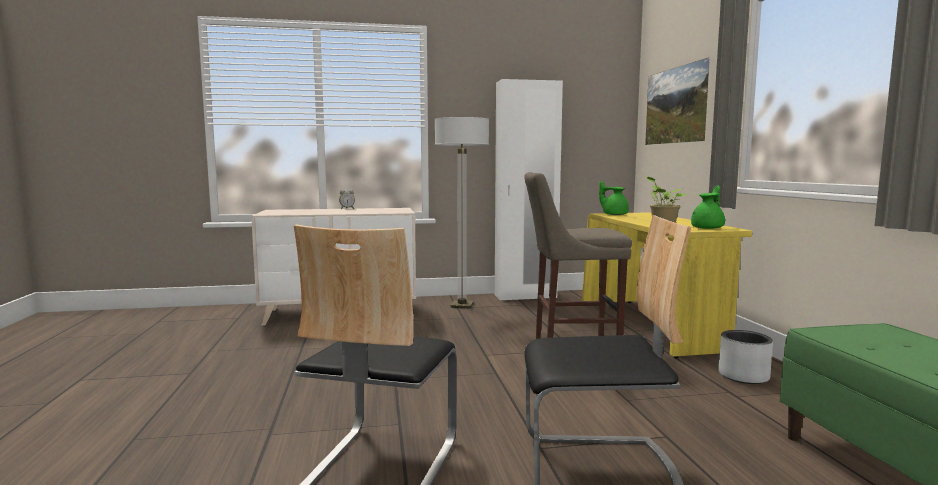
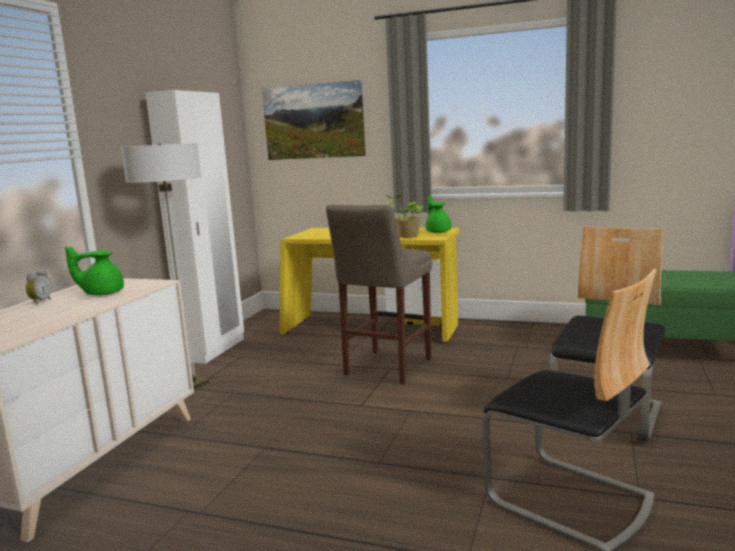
camera: 60 degrees left, 5 degrees up
(614, 214) = (312, 235): green teapot -> green teapot (102, 293)
(743, 376) = (497, 335): grey planter -> none

